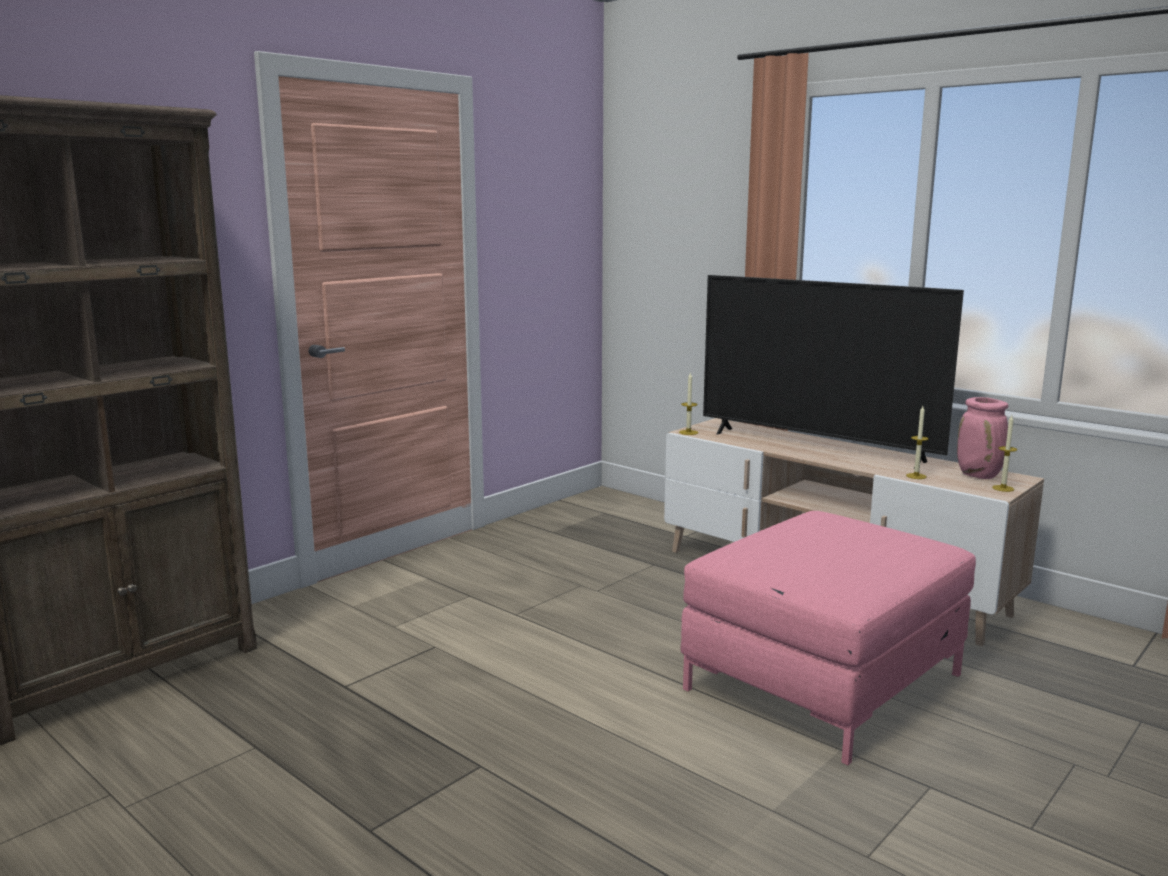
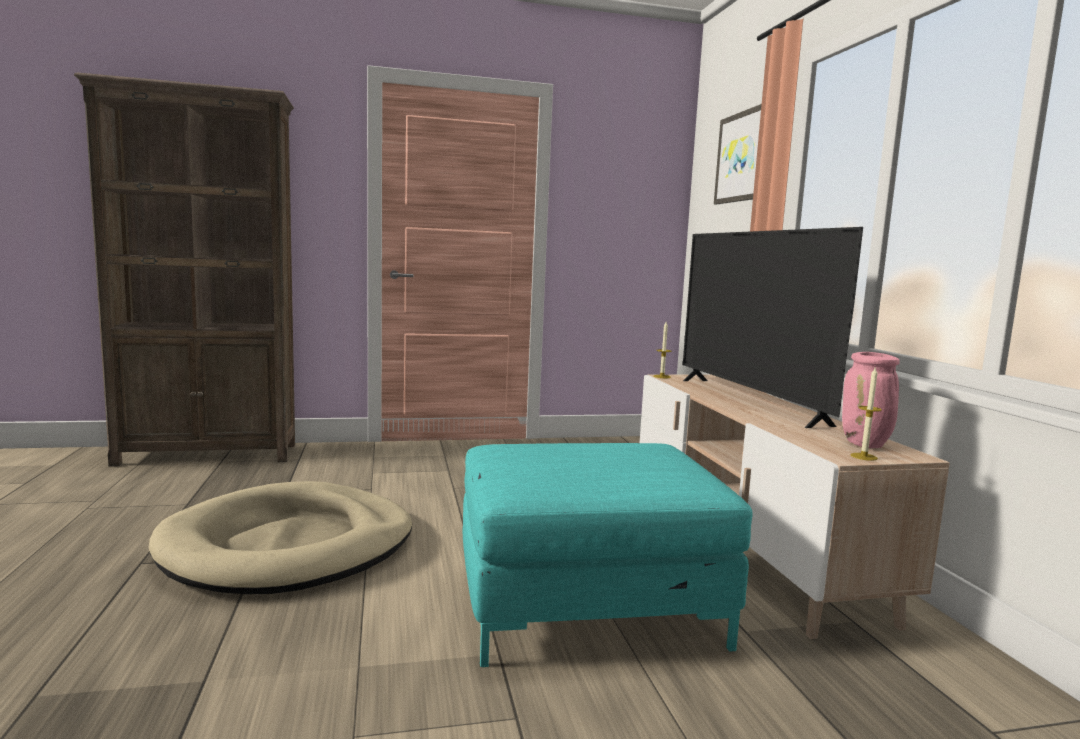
camera: 35 degrees right, 5 degrees down
(489, 740) = (290, 546): none -> beige dog bed
(701, 176) = (742, 157): none -> picture
(824, 682) = (586, 604): pink ottoman -> turquoise ottoman
(916, 476) = (788, 431): candle -> none

